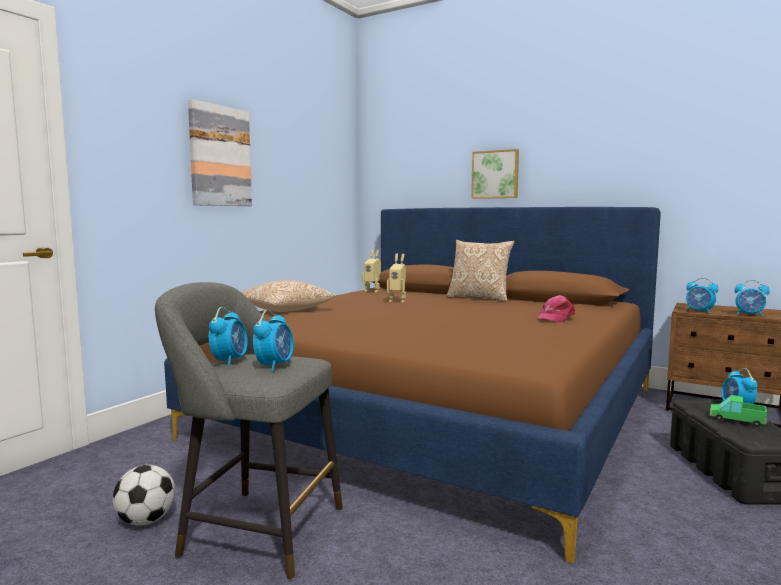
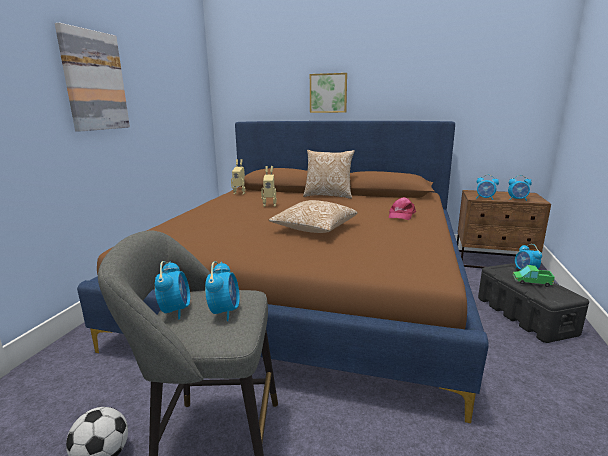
camera: 15 degrees left, 10 degrees up
(283, 311) = (180, 225): pillow -> pillow (314, 229)

